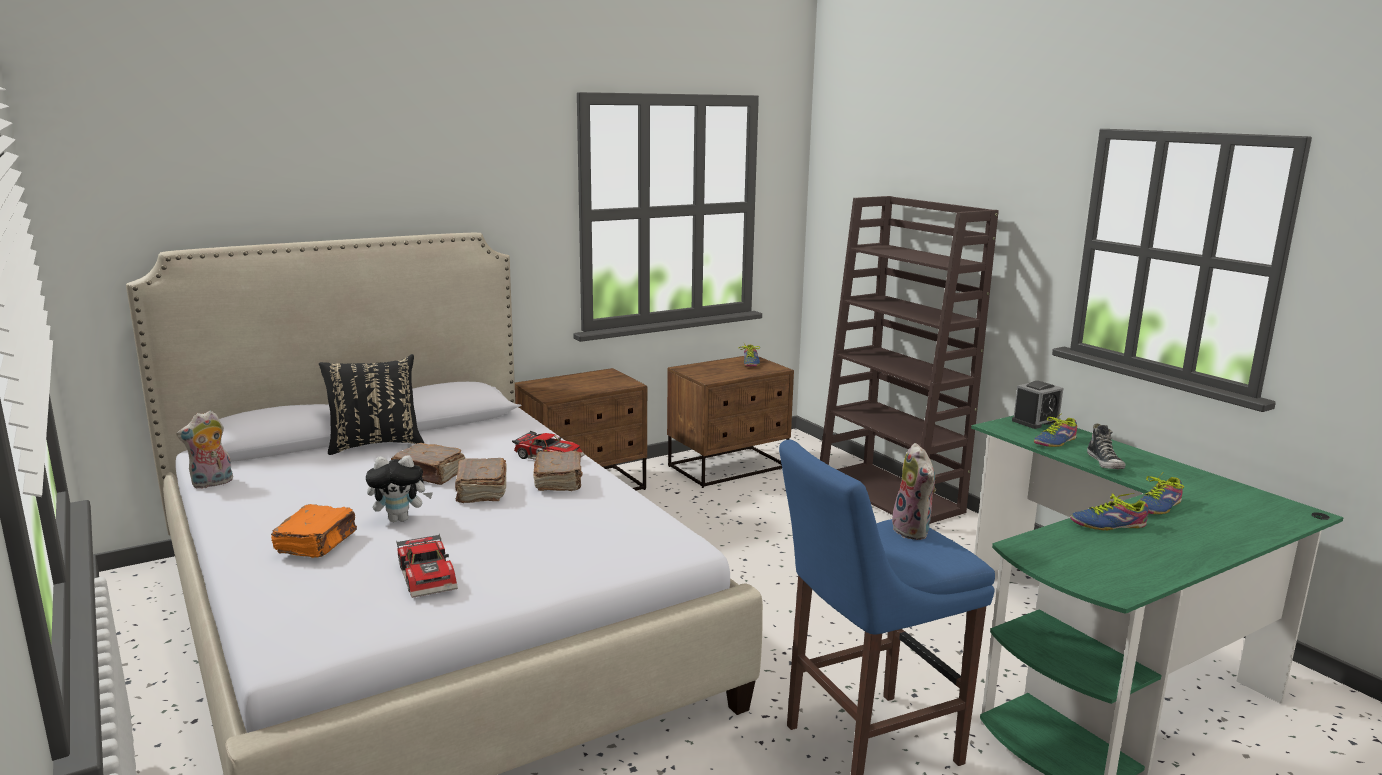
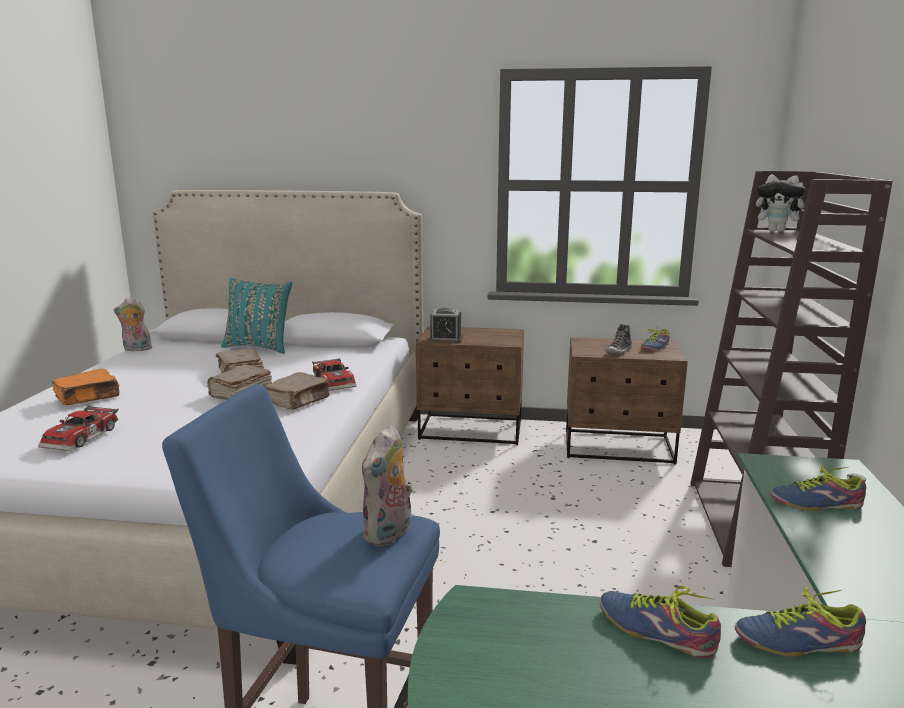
camera: 40 degrees right, 0 degrees up
(375, 444) = (259, 347): black pillow -> turquoise pillow
(400, 519) = (158, 396): plush toy -> plush toy (778, 231)
(1035, 421) = (839, 472): alarm clock -> alarm clock (445, 339)
(1105, 463) = (839, 553): shoe -> shoe (619, 351)

